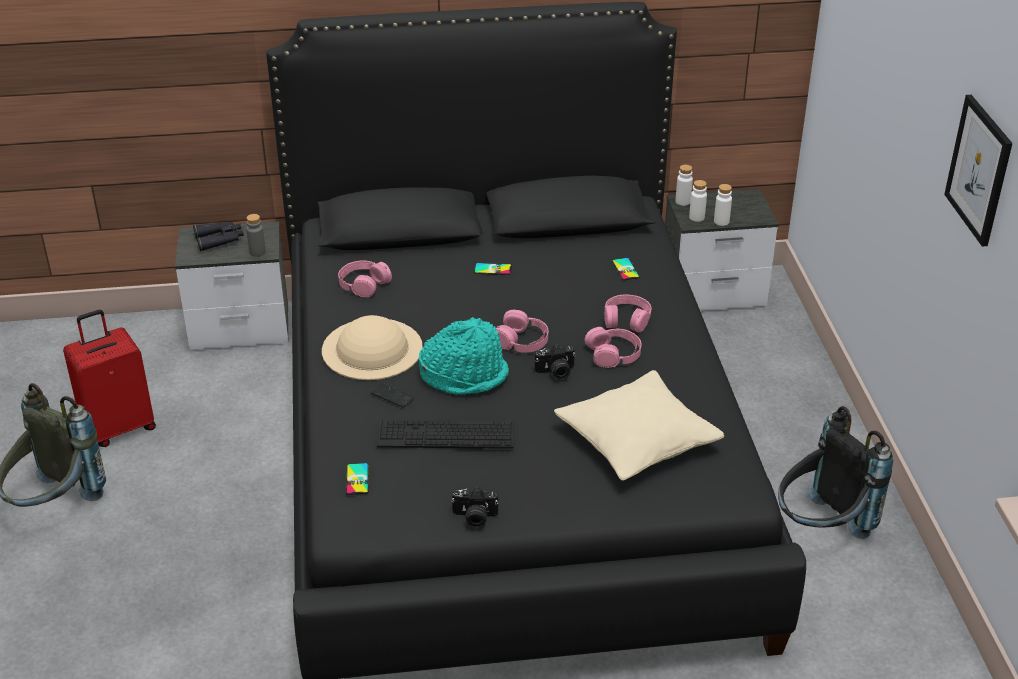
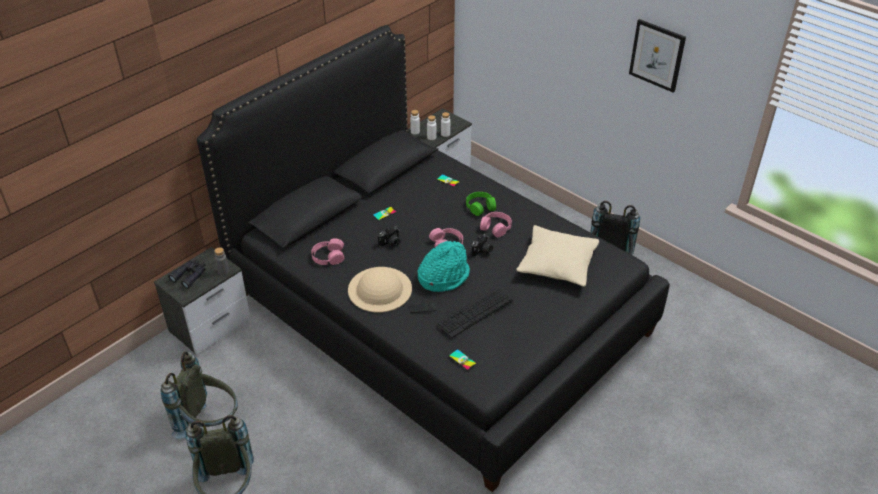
camera: 40 degrees left, 5 degrees up
(119, 427) = (209, 423): red suitcase -> grey backpack
(474, 518) = (537, 344): camera -> camera (391, 243)
(626, 319) = (480, 207): pink headphones -> green headphones

